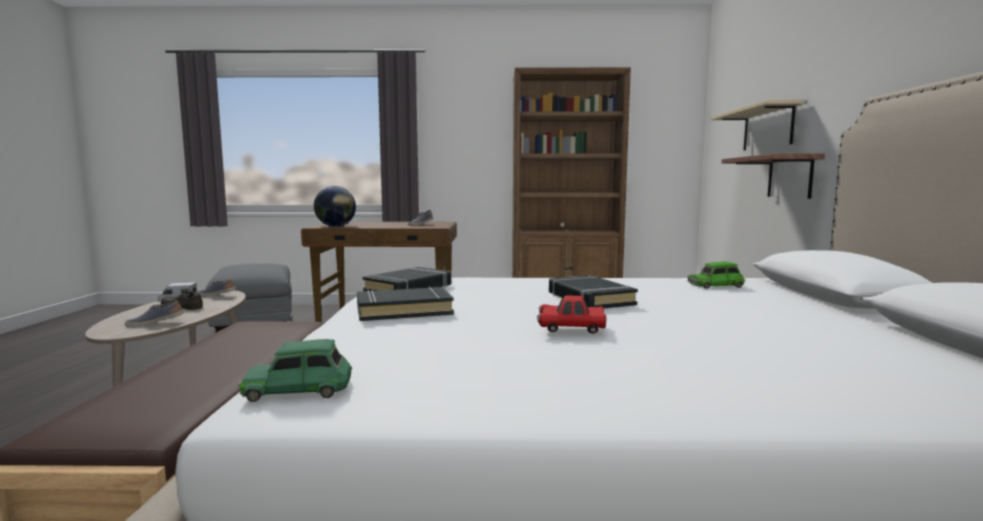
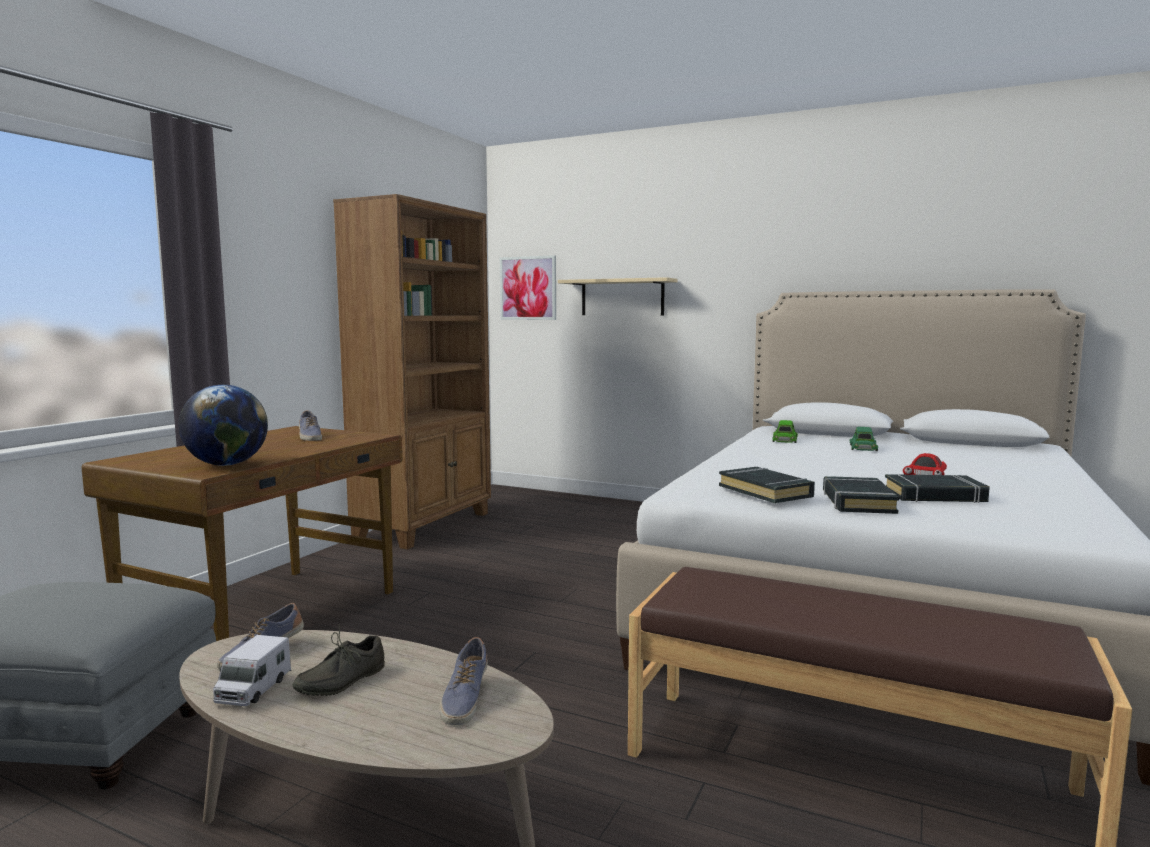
camera: 65 degrees left, 0 degrees up
(299, 388) = (1086, 534): green toy car -> green toy car (863, 448)
(589, 299) = (829, 463): black book -> black book (934, 496)
(720, 128) = (528, 288): none -> picture
(790, 177) = (663, 344): shelf -> none

